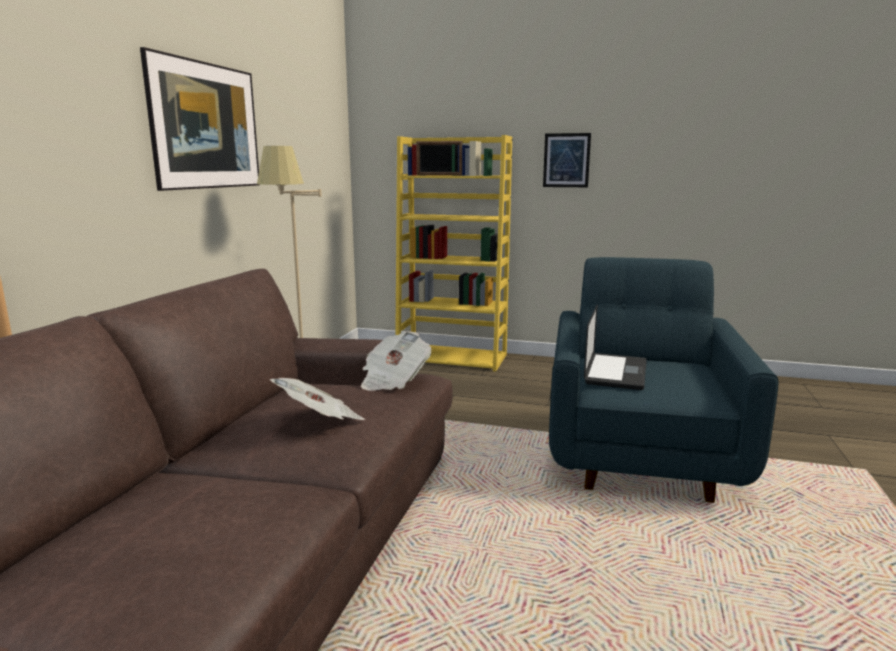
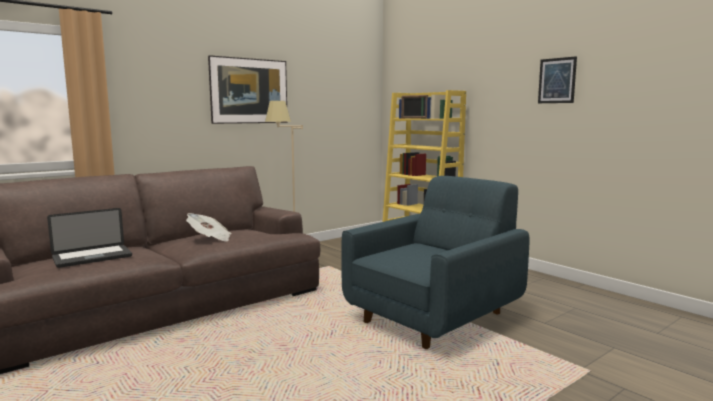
camera: 35 degrees right, 5 degrees down
(393, 380) = (277, 232): newspaper -> none
(566, 160) = (501, 107): picture -> picture (557, 80)
(616, 372) = (404, 251): laptop -> laptop (92, 257)

